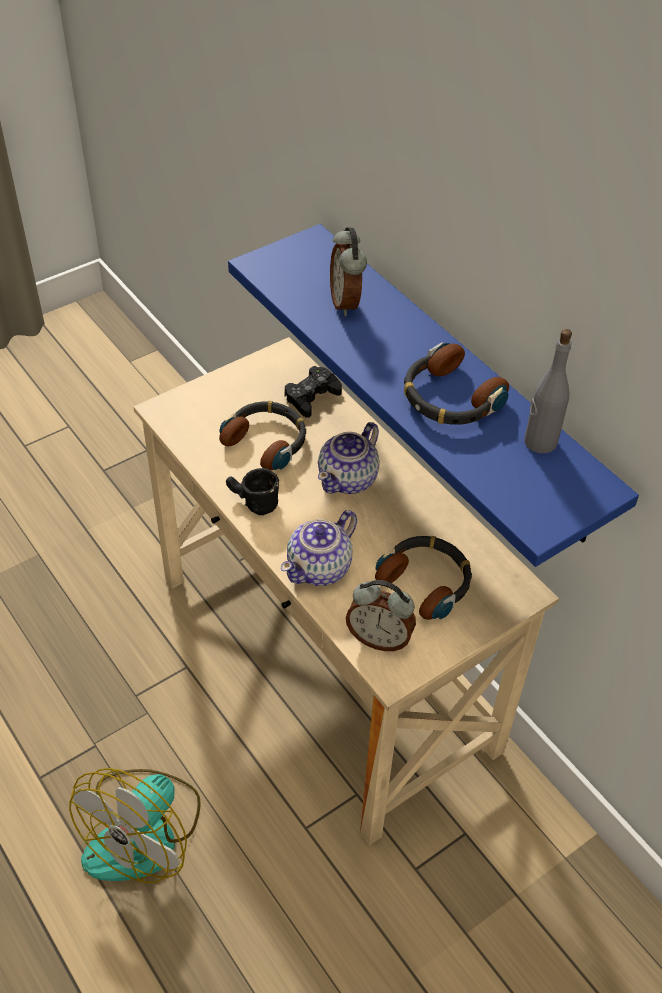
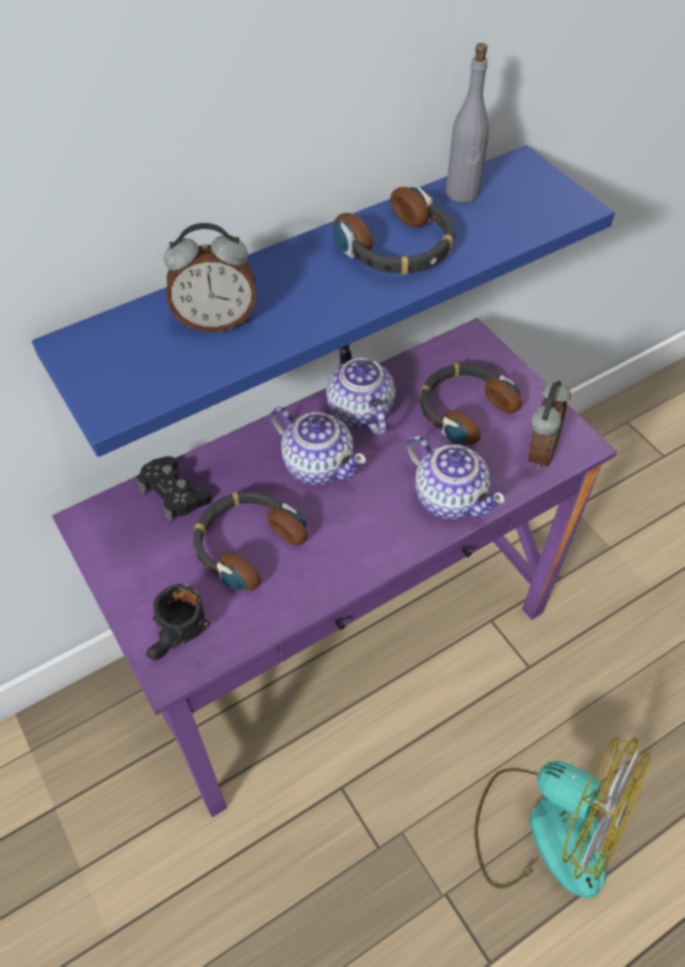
camera: 85 degrees left, 5 degrees up
(251, 503) = (351, 562): black mug -> black mug (179, 639)
(326, 661) = (341, 638): beige desk -> purple desk
(412, 505) = (359, 411): none -> teapot

